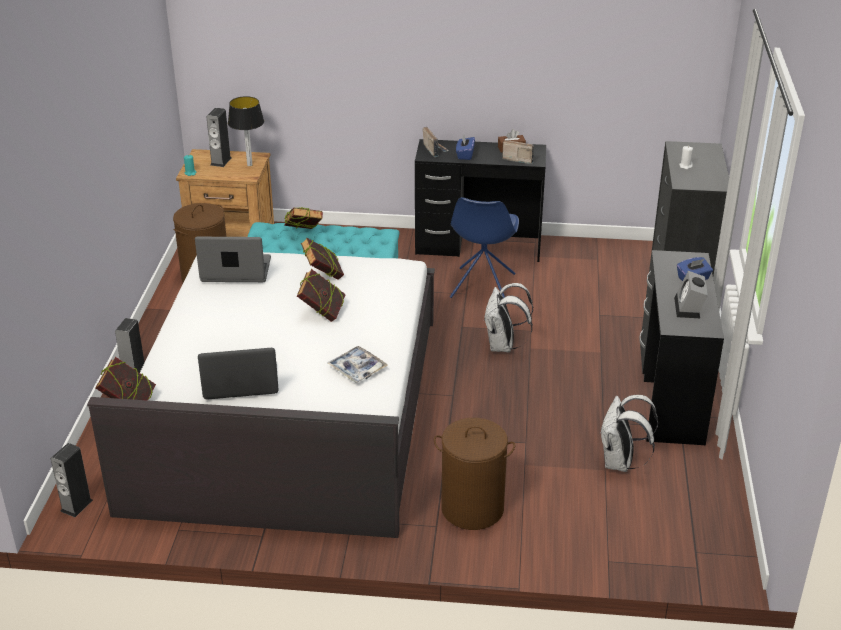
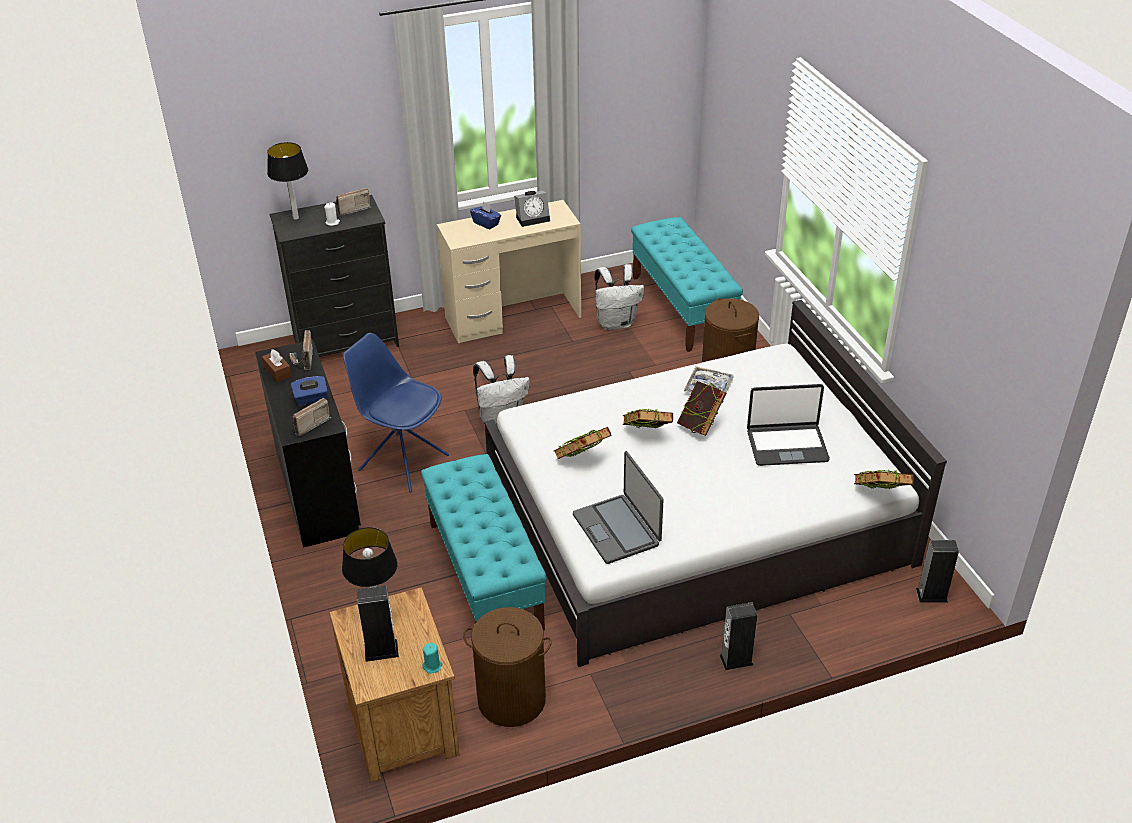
camera: 115 degrees left, 5 degrees up
(240, 383) = (787, 445): laptop -> laptop turned 60 degrees counterclockwise
(304, 235) = (485, 531): book -> book (700, 426)
(482, 287) = (402, 462): blue chair -> blue chair turned 135 degrees counterclockwise
(624, 525) = (682, 308): none -> turquoise bench
(671, 396) = (513, 317): black desk -> beige desk
(704, 152) = (296, 218): none -> table lamp
(706, 178) = (352, 209): none -> radio

